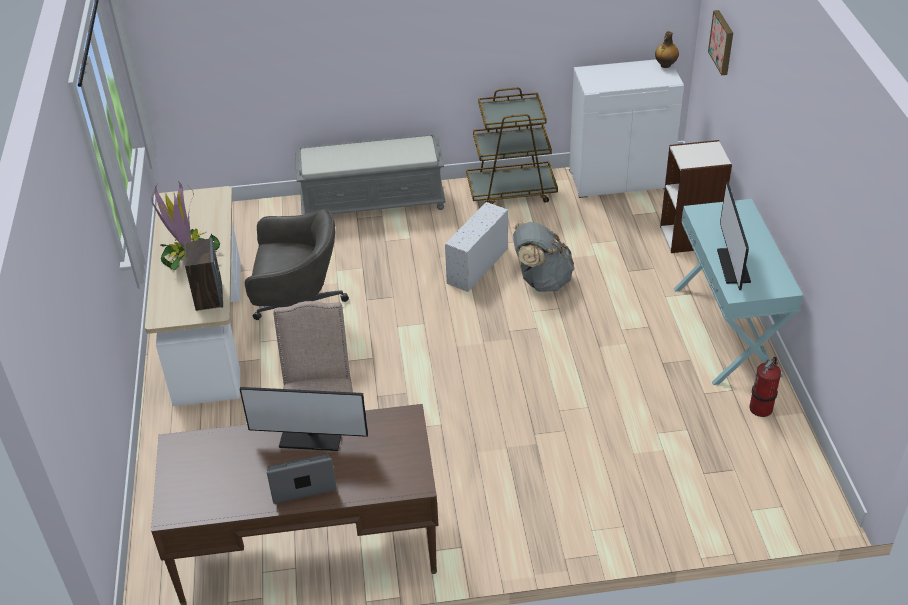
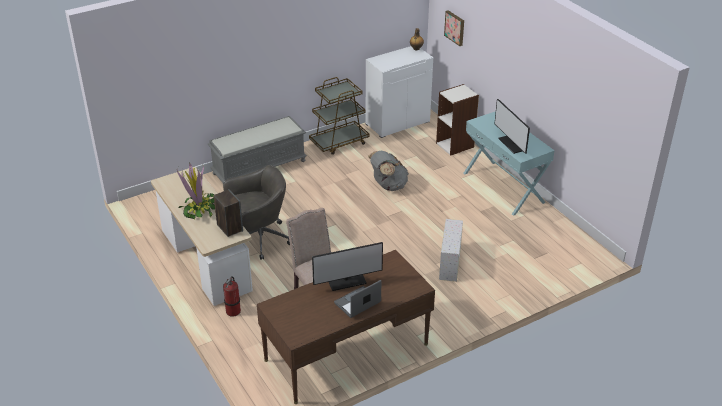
camera: 25 degrees left, 5 degrees down
(477, 266) = (346, 187): white storage box -> white storage box (450, 263)
(761, 408) = (544, 220): fire extinguisher -> fire extinguisher (233, 311)

